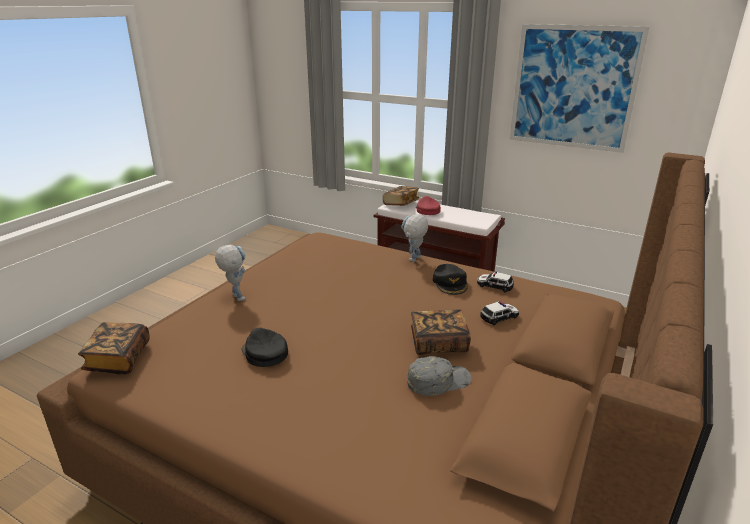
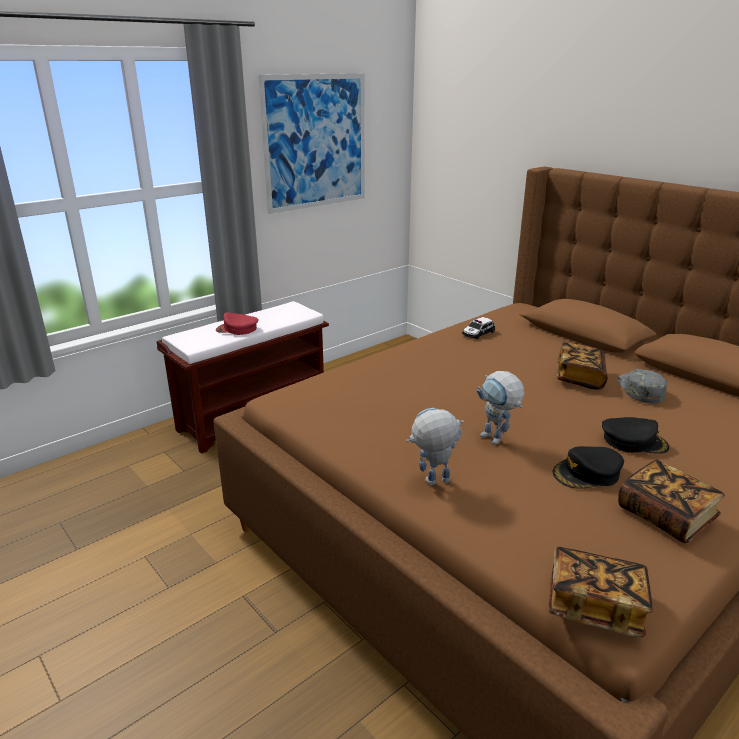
camera: 70 degrees left, 0 degrees up
(401, 203) = (194, 338): book -> book (665, 515)
(413, 260) = (399, 356): toy robot -> toy robot (496, 441)
(450, 283) = (463, 349): black cap -> black cap (633, 441)
(499, 317) = (537, 344): toy car -> none

